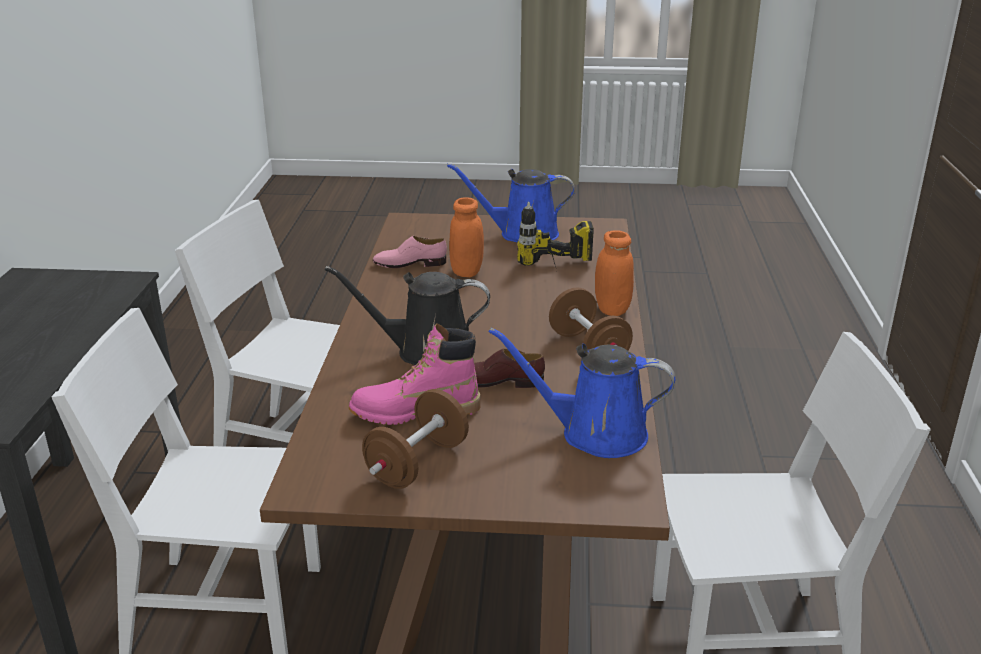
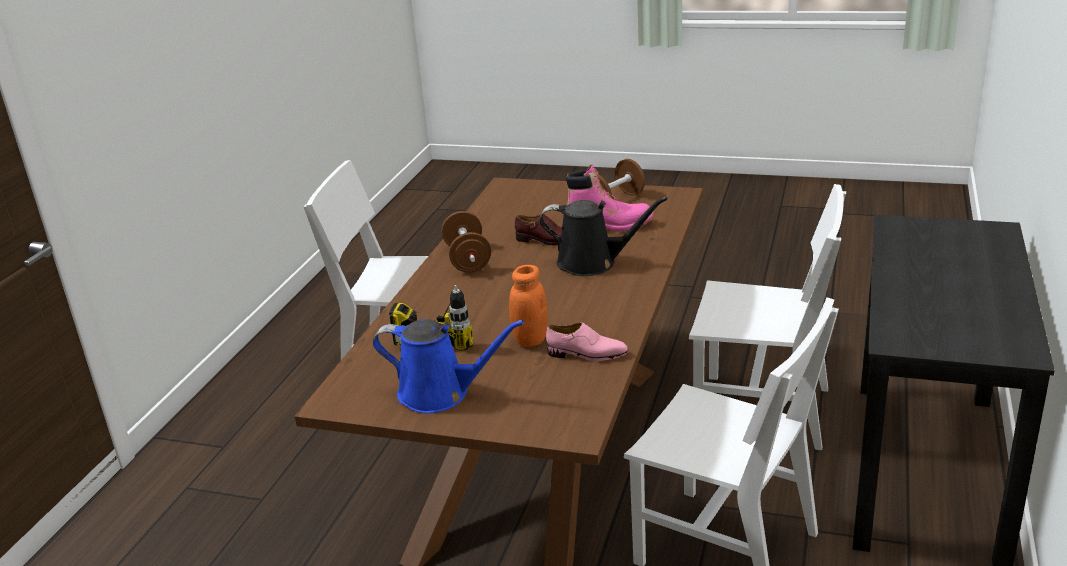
camera: 165 degrees left, 0 degrees up
(595, 433) = (502, 211): blue watering can -> none
(612, 309) = (421, 291): orange jar -> none

